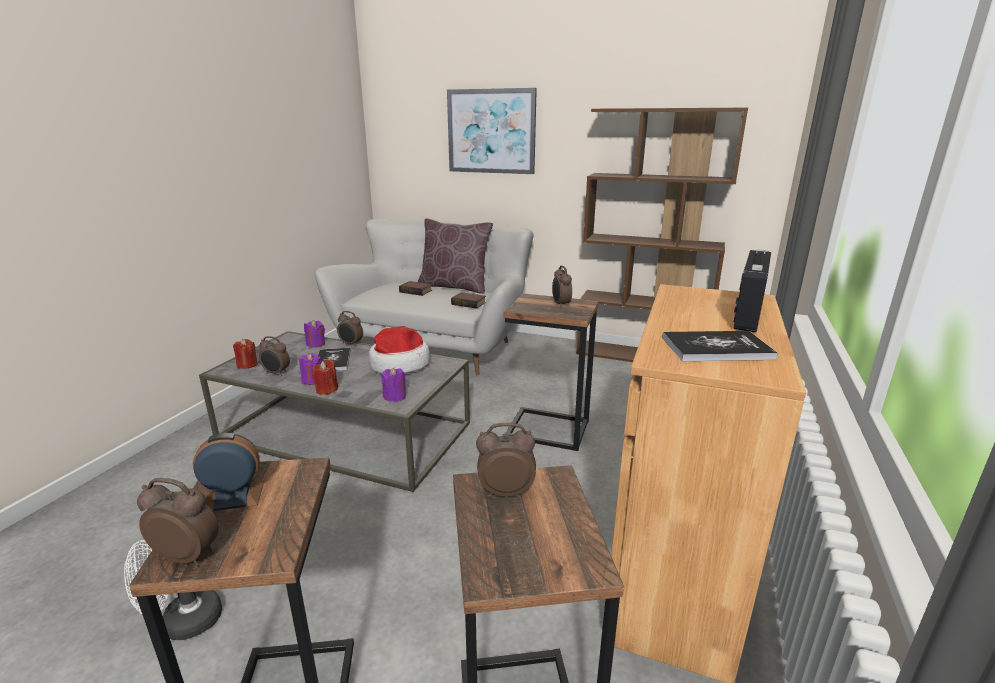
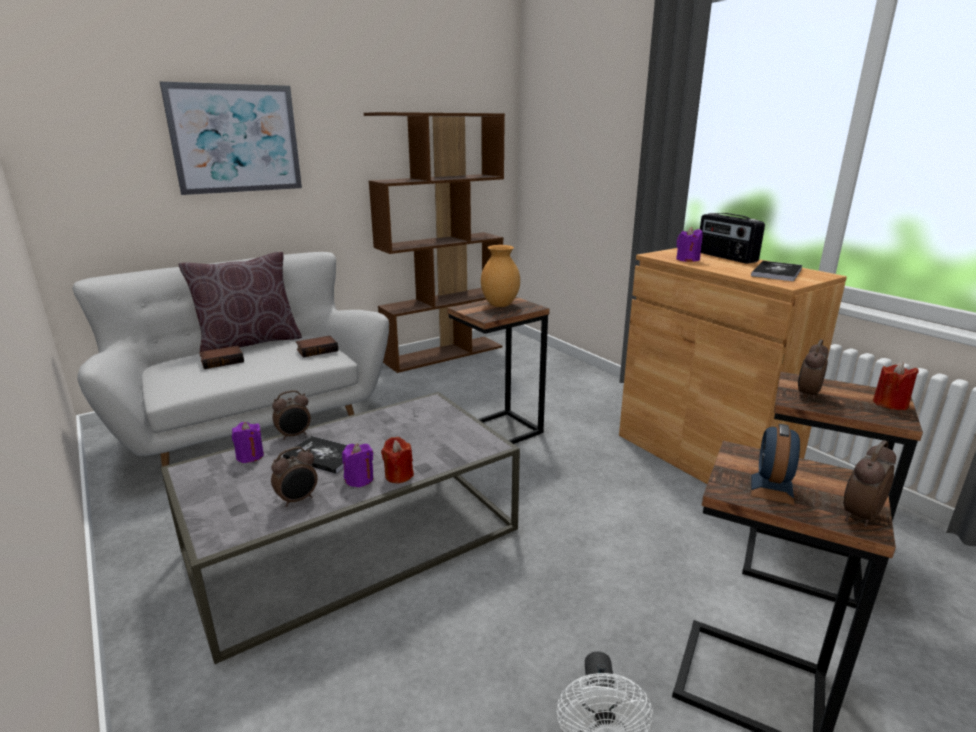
camera: 55 degrees left, 0 degrees up
(247, 365) = (229, 517): red candle -> red candle (890, 404)
(395, 397) = (468, 443): purple candle -> purple candle (687, 260)
(399, 364) = (396, 423): hat -> none
(560, 305) = (500, 305): alarm clock -> brown vase

